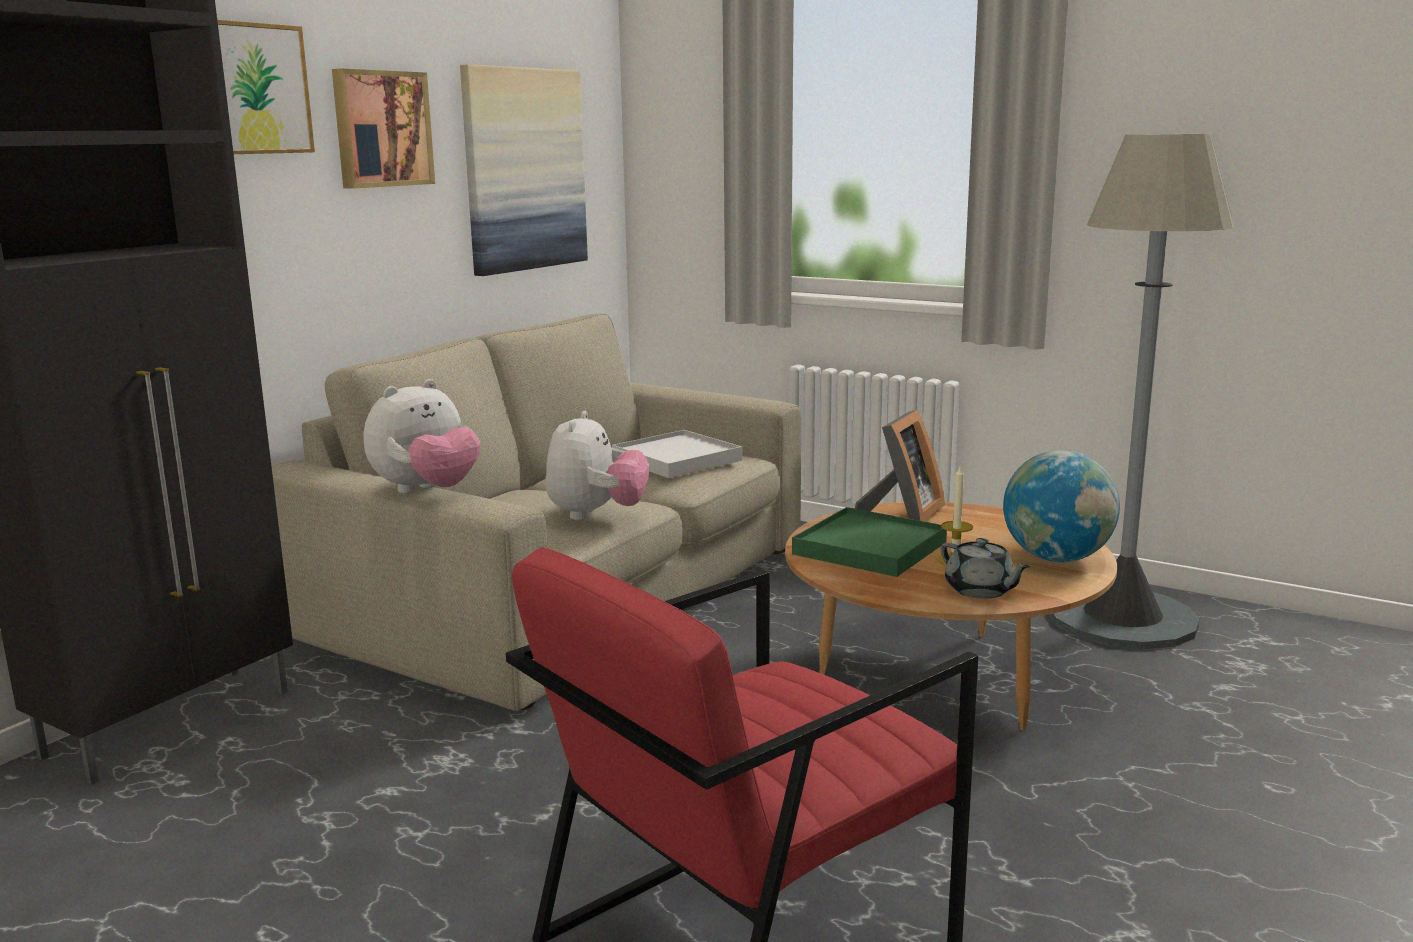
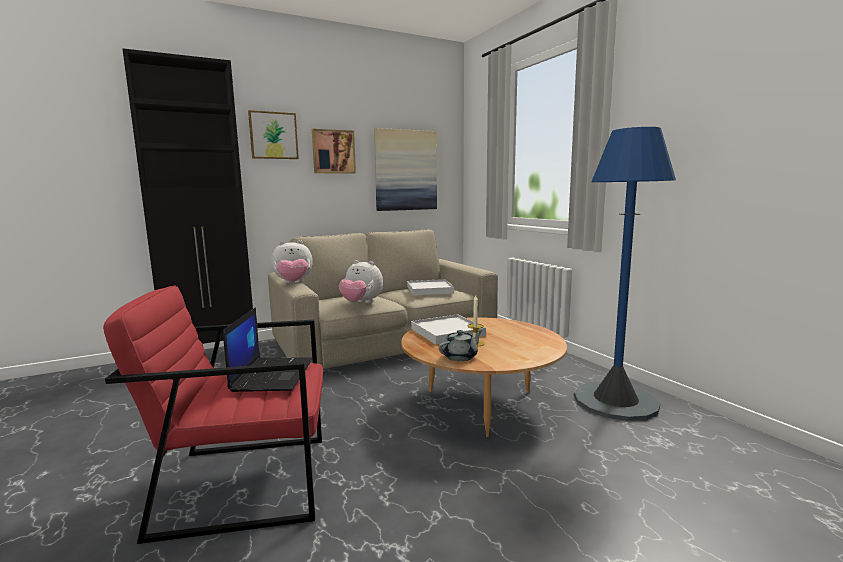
camera: 30 degrees right, 5 degrees down
(596, 515) = (361, 303): plush toy -> plush toy turned 75 degrees clockwise
(790, 700) = (272, 374): none -> laptop
(869, 548) = (447, 332): green tray -> white tray
(902, 514) = (489, 322): picture frame -> none
(980, 591) = (460, 357): grey teapot -> grey teapot turned 120 degrees counterclockwise
(1056, 558) = (525, 351): globe -> none
(1121, 619) = (615, 401): grey floor lamp -> blue floor lamp

